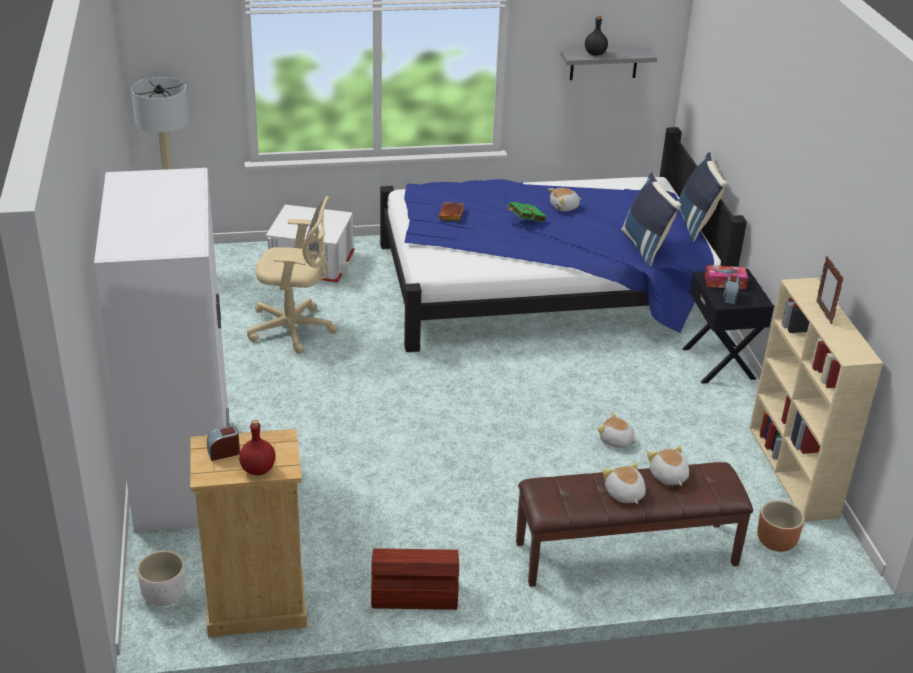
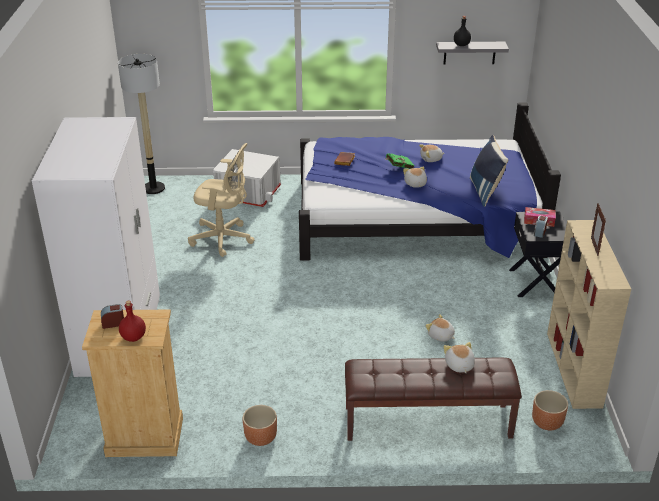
camera: 10 degrees right, 0 degrees up
(164, 595) = (82, 424): white planter -> none
(413, 593) = (260, 438): brown storage box -> brown planter
(624, 494) = (421, 376): plush toy -> plush toy (415, 184)
(696, 224) = (530, 176): blue pillow -> none

